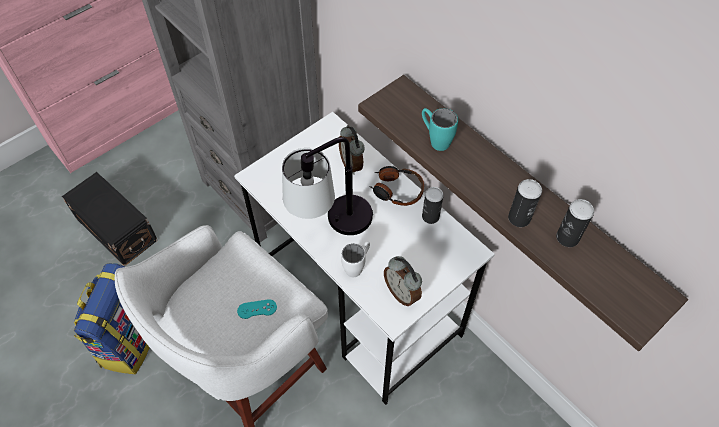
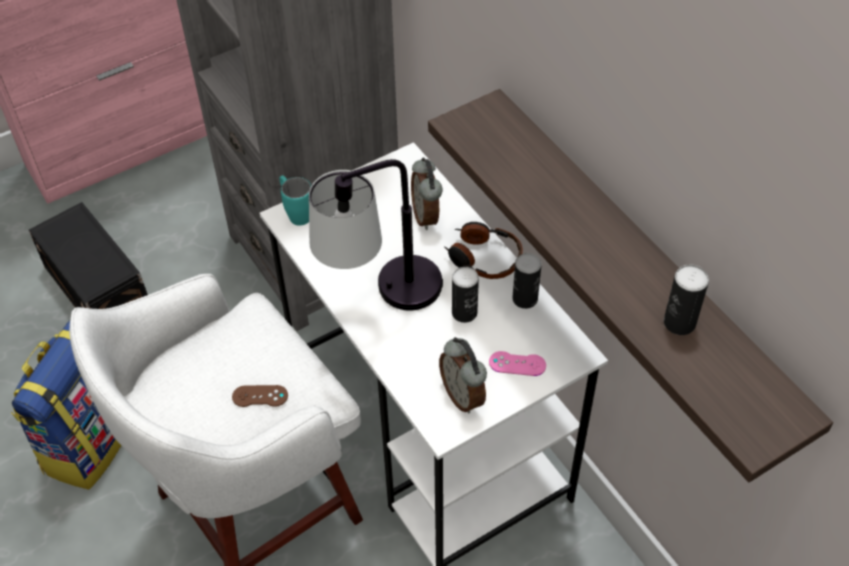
camera: 10 degrees right, 5 degrees down
(257, 309) = (260, 396): turquoise game controller -> brown game controller
(357, 266) = (407, 352): white mug -> none
(434, 264) = (517, 364): none -> pink game controller
(435, 140) = (523, 177): turquoise mug -> turquoise mug (296, 213)
(519, 218) = (617, 290): can -> can (464, 312)

